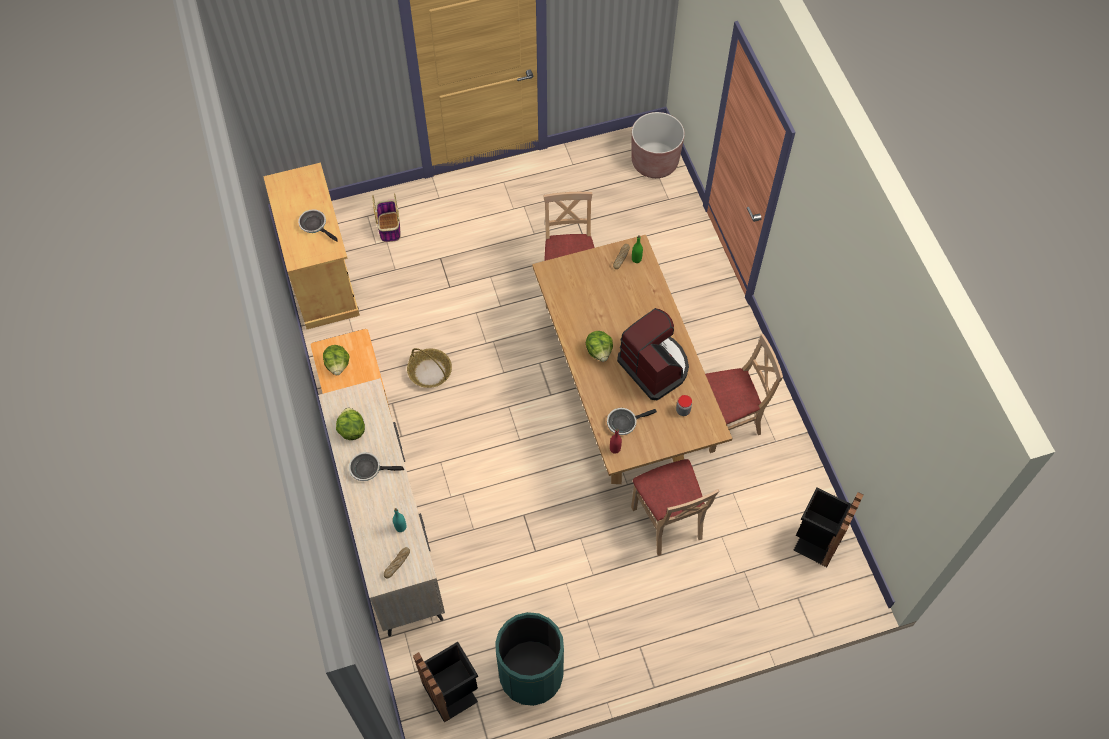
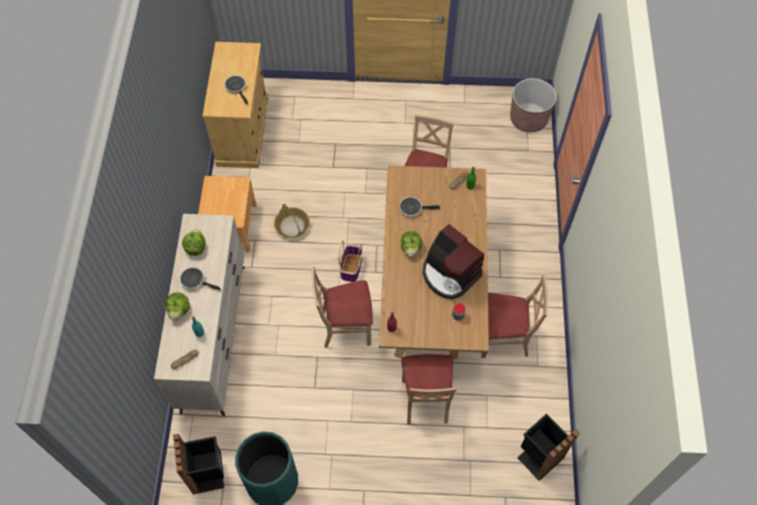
camera: 20 degrees right, 0 degrees up
(338, 365) = (217, 198): lettuce -> lettuce (179, 310)
(389, 227) = (307, 109): basket -> basket (351, 267)
(542, 469) = (345, 327): none -> beige chair
(624, 422) = (407, 310): frying pan -> frying pan (412, 208)
(654, 366) = (450, 274): coffee machine -> coffee machine turned 150 degrees clockwise

